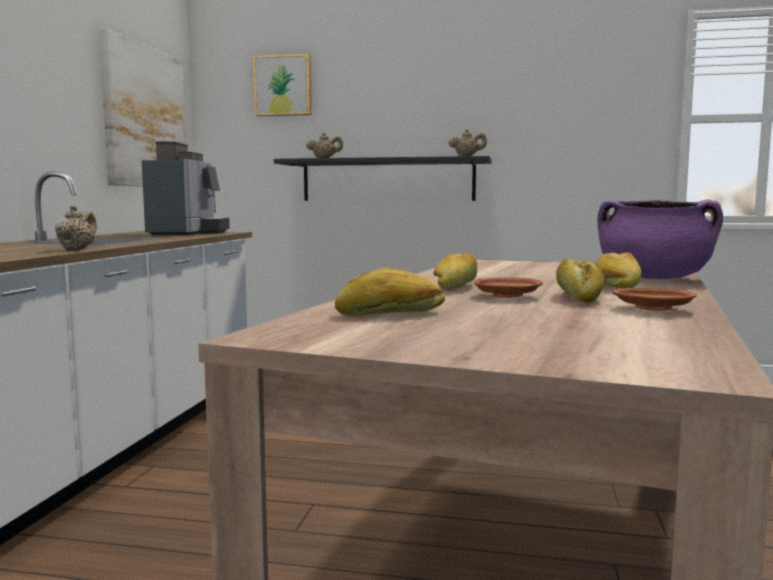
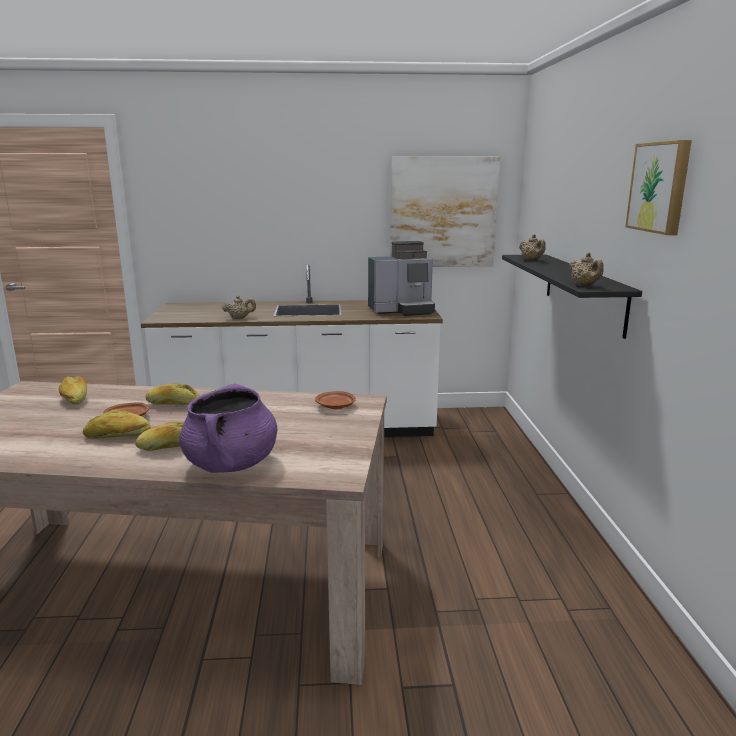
camera: 75 degrees right, 10 degrees up
(283, 86) = (551, 179): picture -> picture (660, 187)
(654, 309) = (60, 454): brown plate -> brown plate (335, 406)

